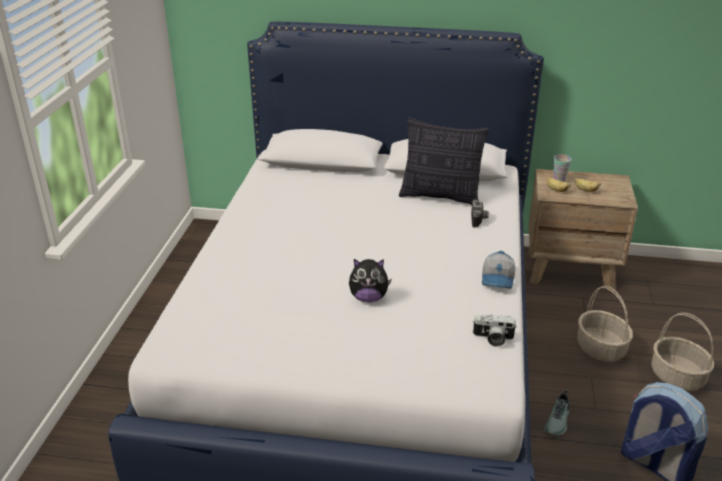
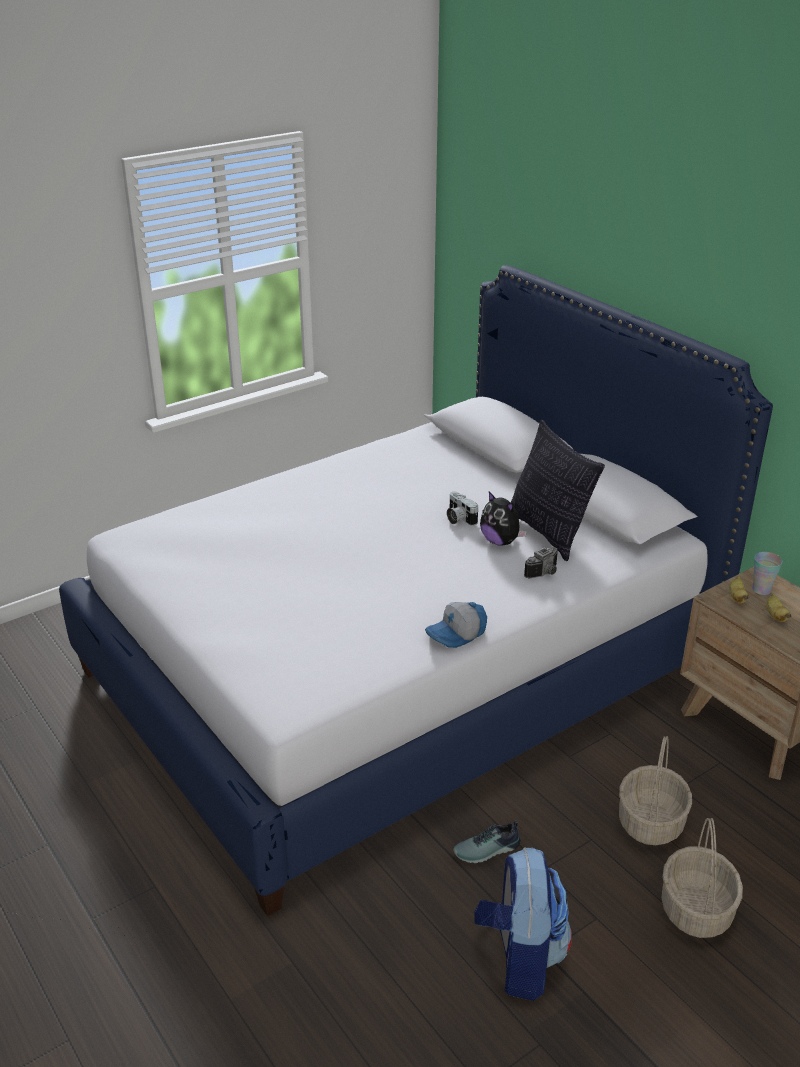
camera: 45 degrees right, 0 degrees up
(368, 298) = (318, 583): plush toy -> plush toy (500, 541)
(493, 338) = (354, 676): camera -> camera (458, 518)

